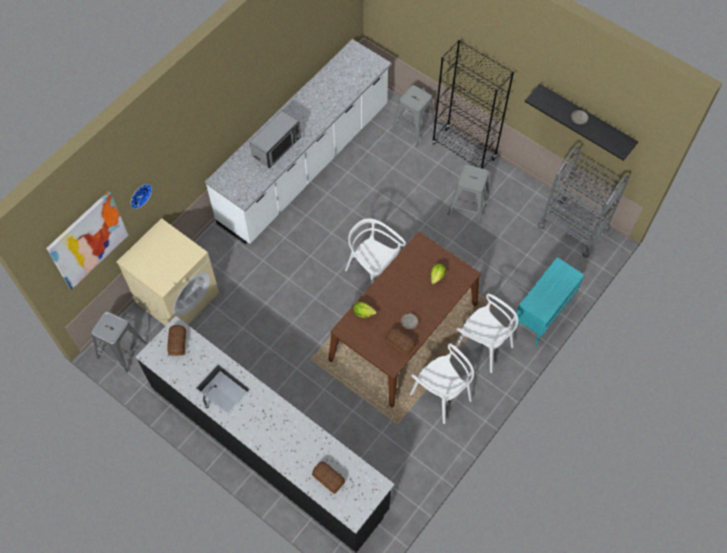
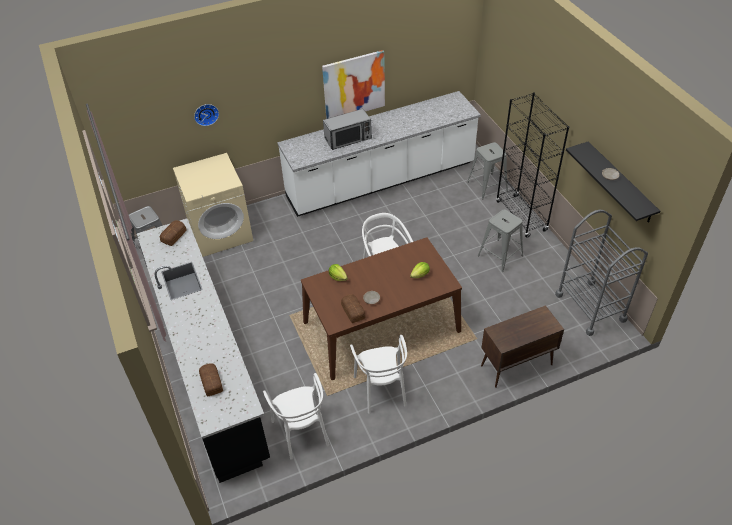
camera: 30 degrees right, 15 degrees down
(88, 240) = (146, 127): picture -> picture (354, 85)
(483, 346) = (445, 367): white chair -> white chair (302, 431)
(541, 316) = (516, 365): turquoise cabinet -> brown cabinet

